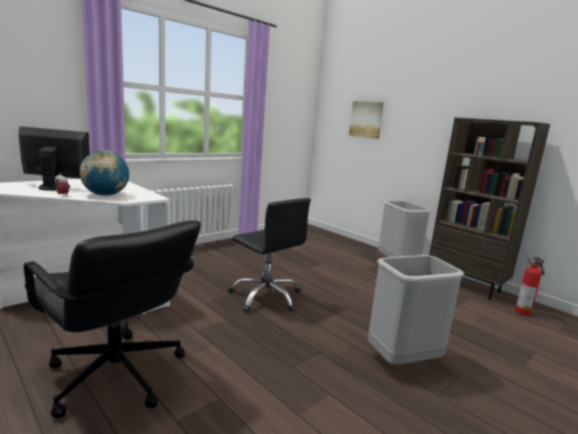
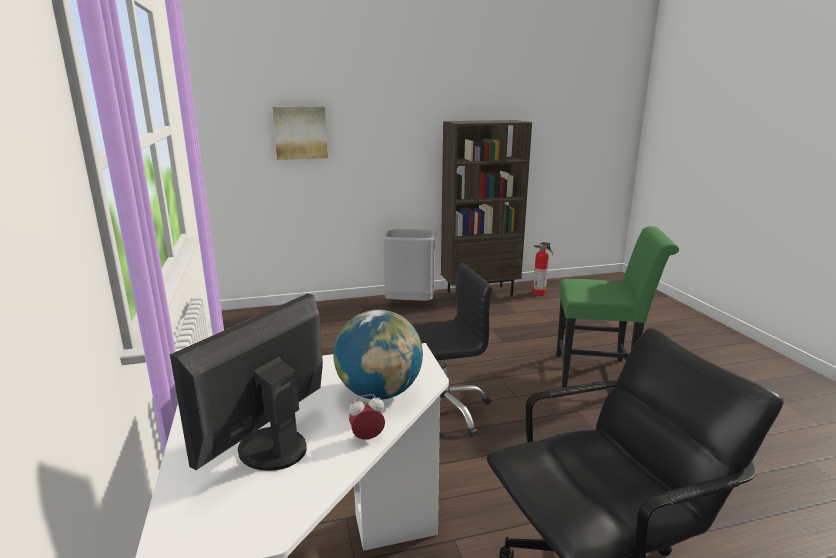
camera: 60 degrees left, 5 degrees up
(403, 361) = (600, 373): grey trash can -> green chair

